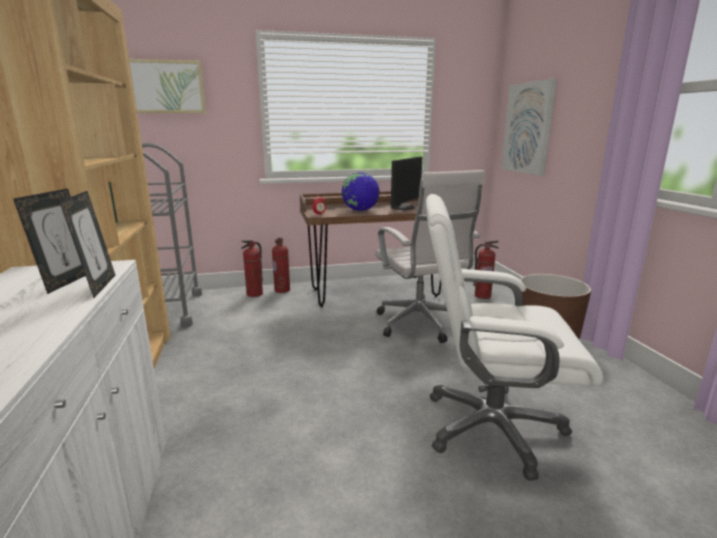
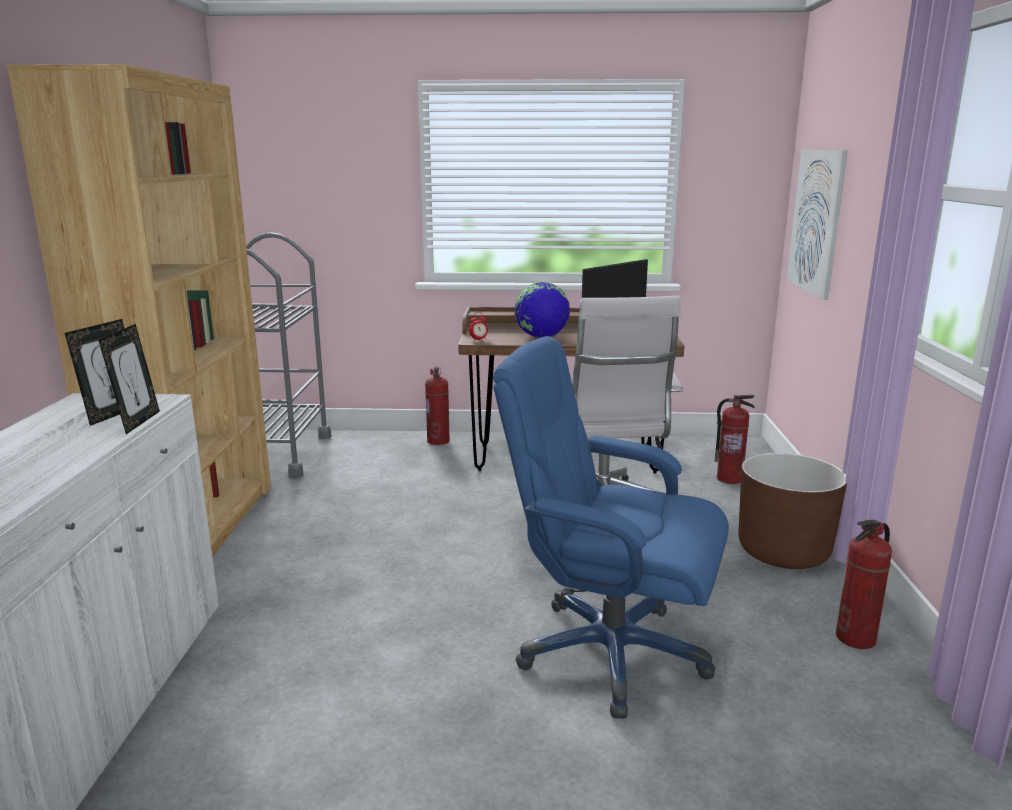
camera: 15 degrees right, 0 degrees up
(167, 87) = (301, 158): picture -> none
(254, 294) = (399, 443): fire extinguisher -> fire extinguisher (856, 639)
(490, 427) = (609, 652): white office chair -> blue office chair

